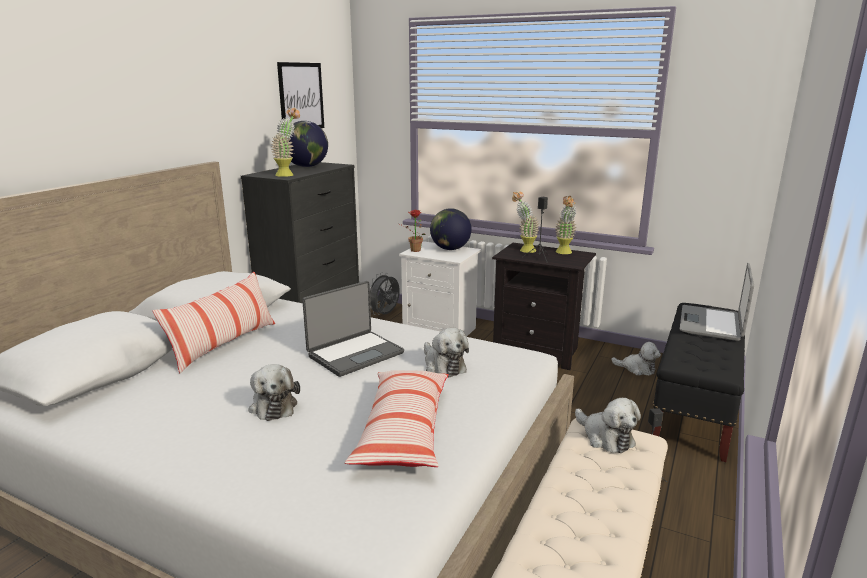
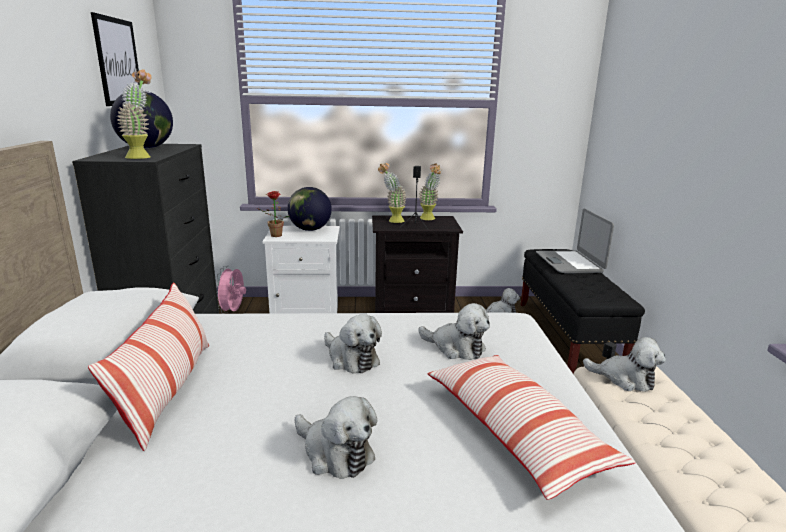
camera: 30 degrees left, 0 degrees up
(354, 354) = (351, 359): laptop -> plush toy
(385, 315) = (233, 311): grey fan -> pink fan

